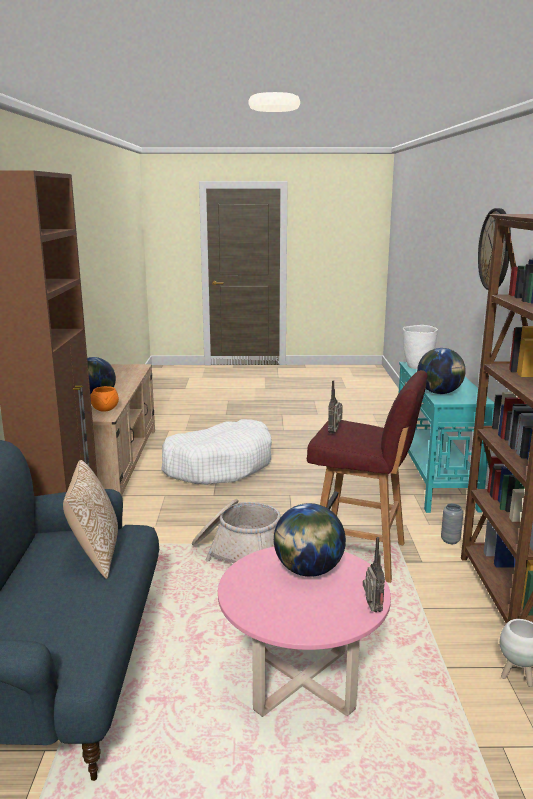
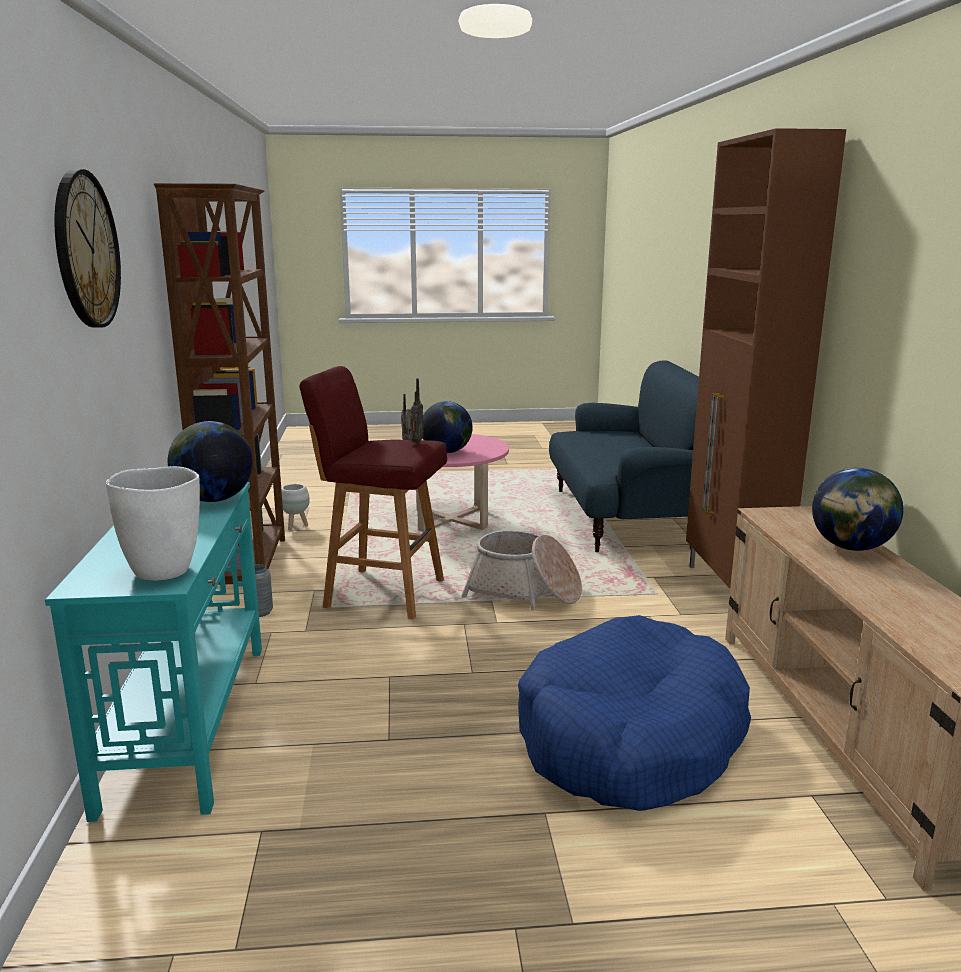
camera: 175 degrees right, 0 degrees up
(95, 555) = (614, 461): pillow -> none
(106, 410) = (784, 524): orange bowl -> none
(219, 465) = (630, 738): white dog bed -> blue dog bed

